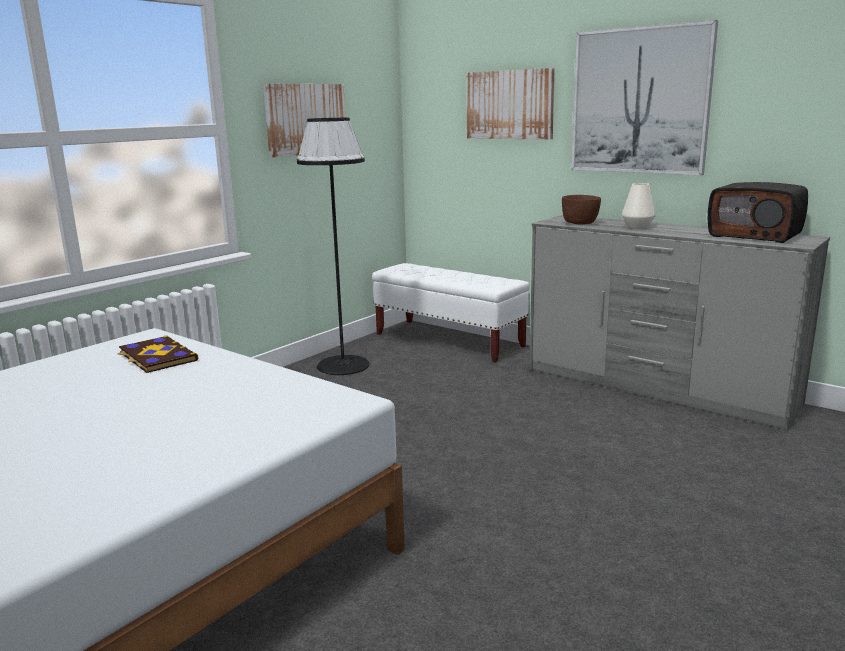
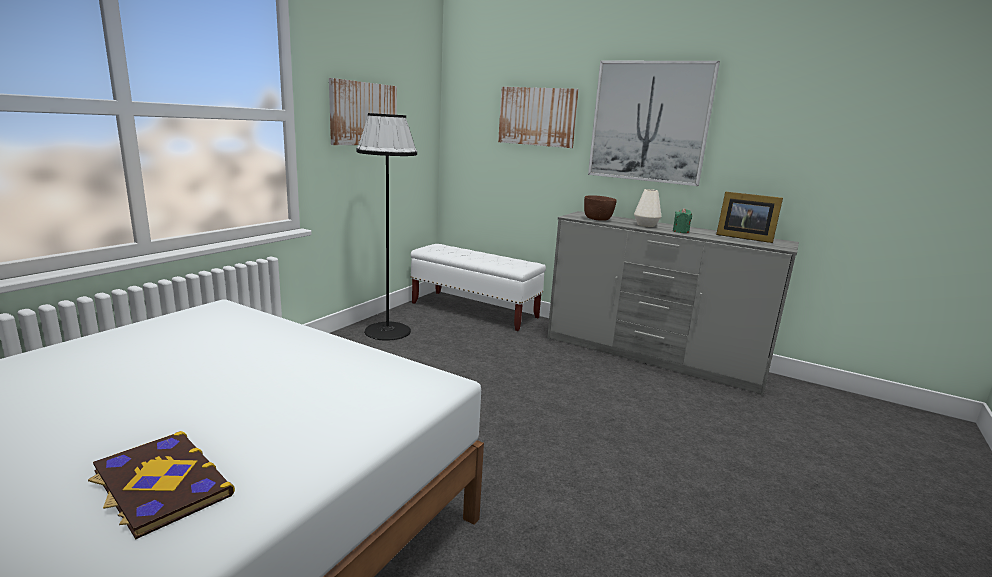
camera: 10 degrees left, 0 degrees up
(156, 357) = (232, 330): book -> book (160, 484)
(677, 232) = (680, 231): none -> green candle
(755, 235) = (742, 237): radio -> picture frame

